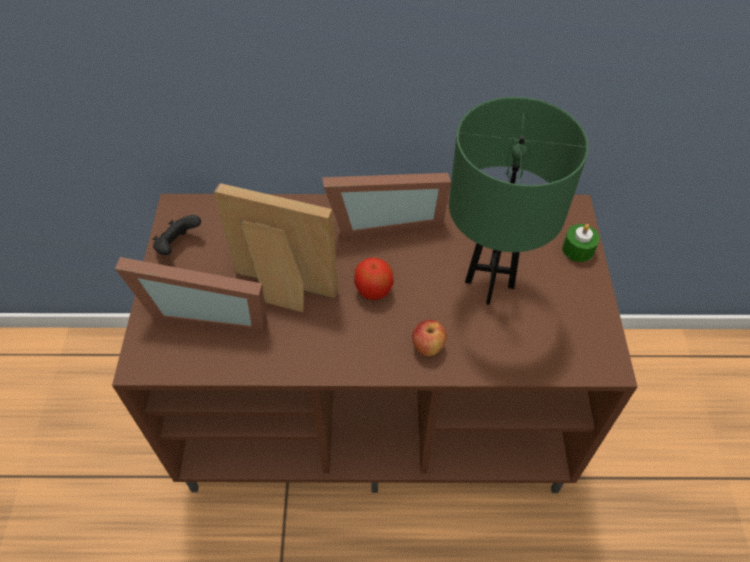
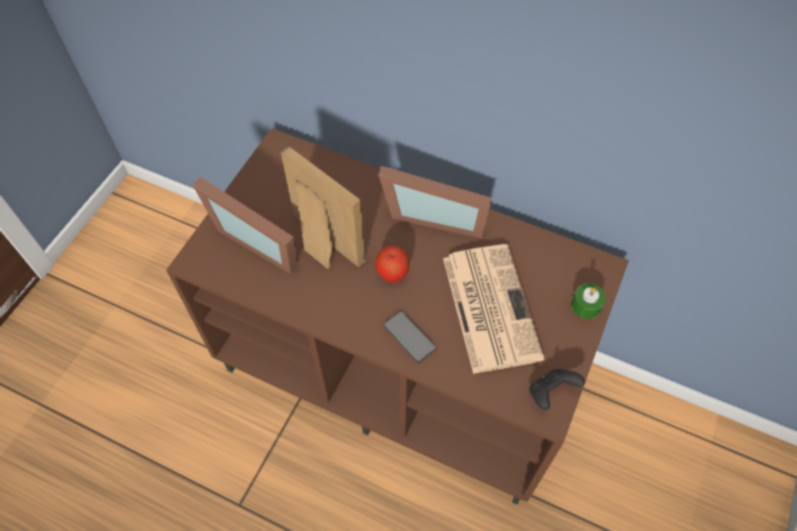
camera: 25 degrees right, 5 degrees up
(178, 246) = (263, 177): black game controller -> black game controller (550, 393)
(428, 347) = (409, 337): apple -> phone
(489, 284) = (489, 306): green table lamp -> newspaper

